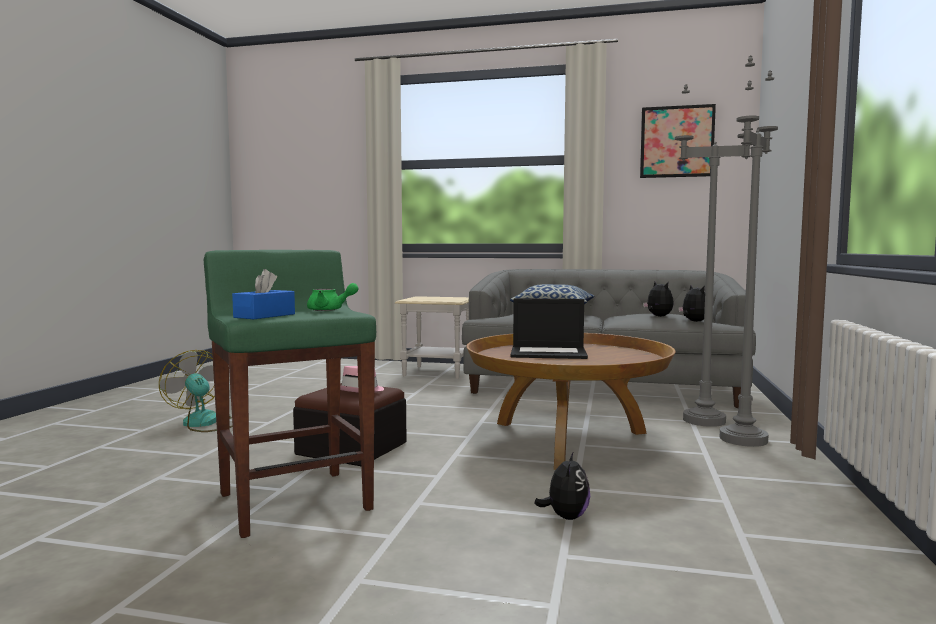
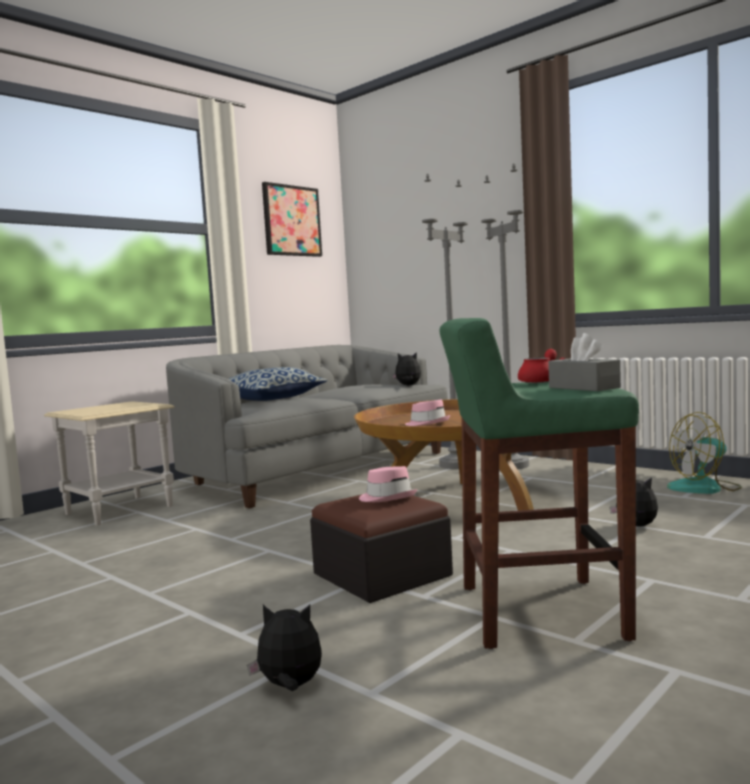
camera: 60 degrees left, 0 degrees up
(206, 423) = (114, 656): fan -> fan (705, 488)
(264, 316) = (583, 387): blue tissue box -> grey tissue box
(329, 310) = (541, 381): green teapot -> red teapot
(549, 353) = (427, 423): laptop -> pink hat
(658, 316) = (376, 386): plush toy -> plush toy (290, 687)

